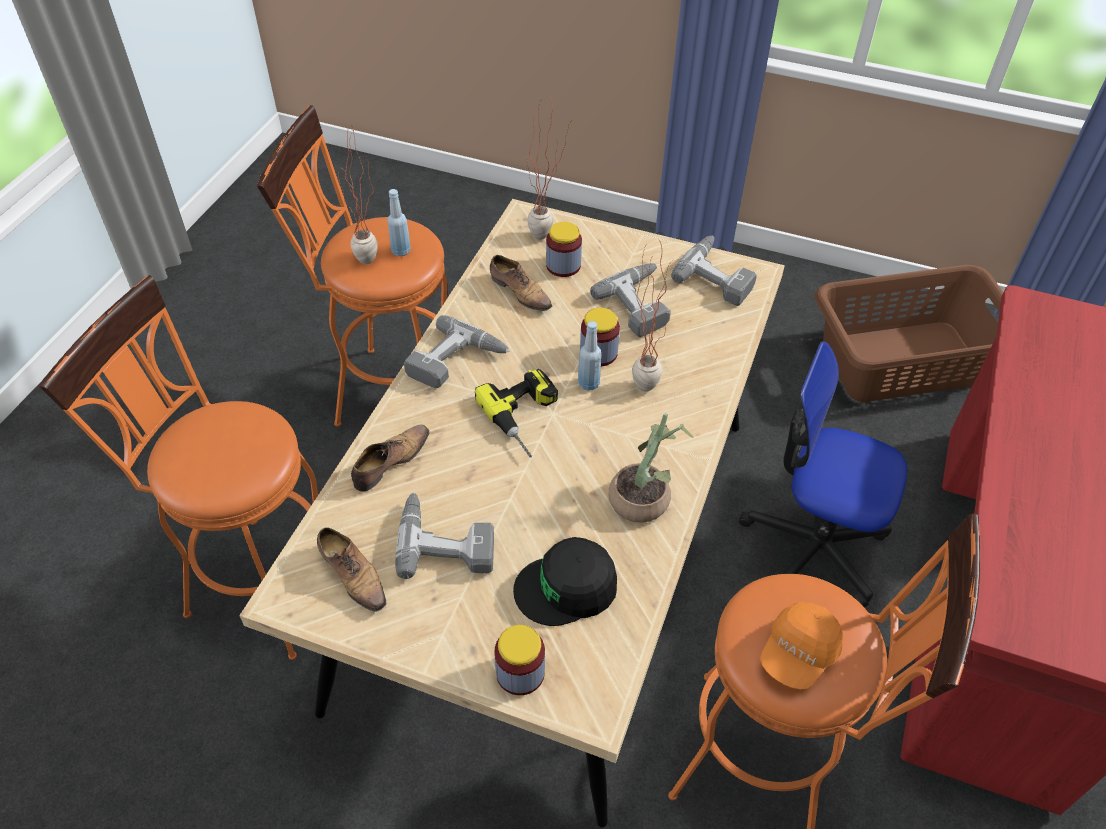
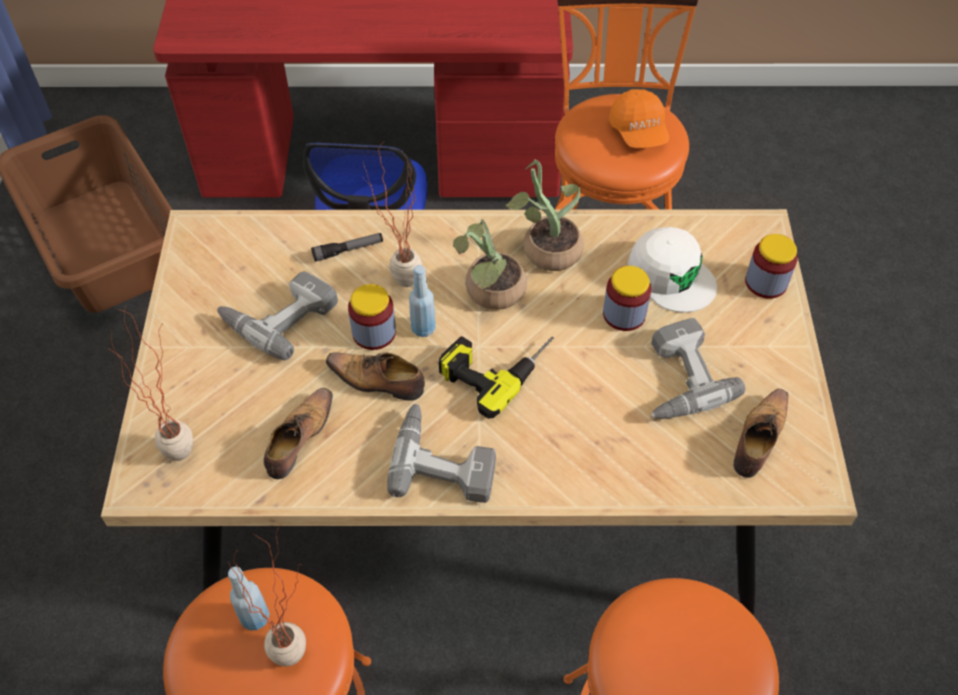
camera: 110 degrees left, 5 degrees up
(389, 462) = (616, 466): shoe -> shoe (377, 381)
(563, 265) = (233, 409): jar -> jar (624, 314)
(567, 588) = (671, 276): black cap -> white cap
(605, 438) = (491, 294): none -> potted plant
(697, 358) = (348, 250): none -> flashlight
(718, 275) = (207, 260): power drill -> none
(798, 654) = (639, 132): orange cap -> orange cap turned 60 degrees clockwise

